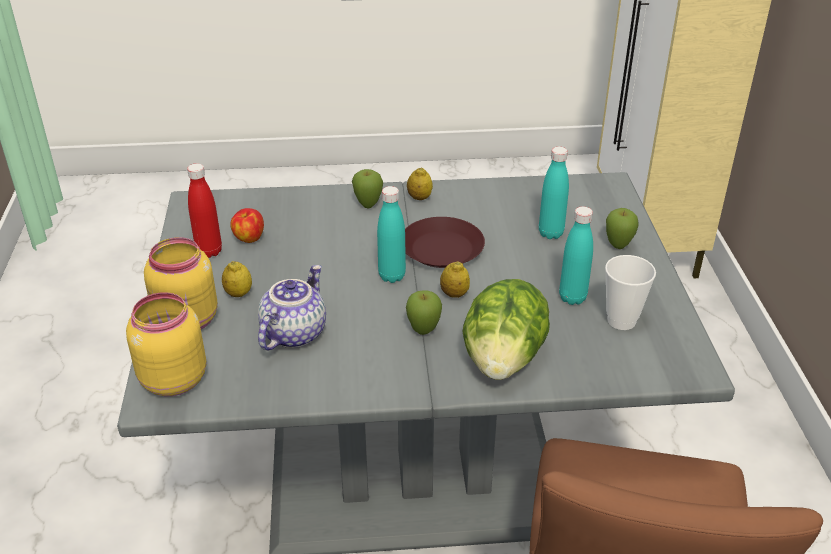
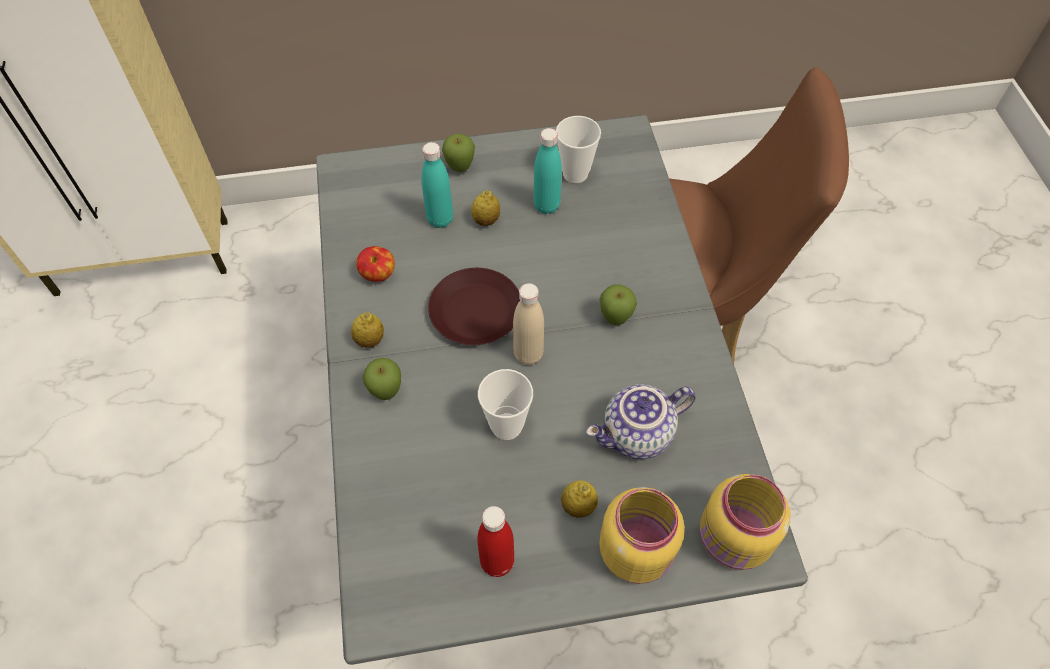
camera: 95 degrees left, 20 degrees up
(249, 238) = (465, 519): apple -> apple (378, 275)
(293, 333) = (637, 436): teapot -> teapot turned 45 degrees counterclockwise
(323, 261) = (506, 426): none -> cup
(392, 276) = (528, 354): turquoise bottle -> beige bottle
(454, 294) = (552, 297): lemon -> lemon (486, 220)
(503, 360) = (644, 256): lettuce -> none

